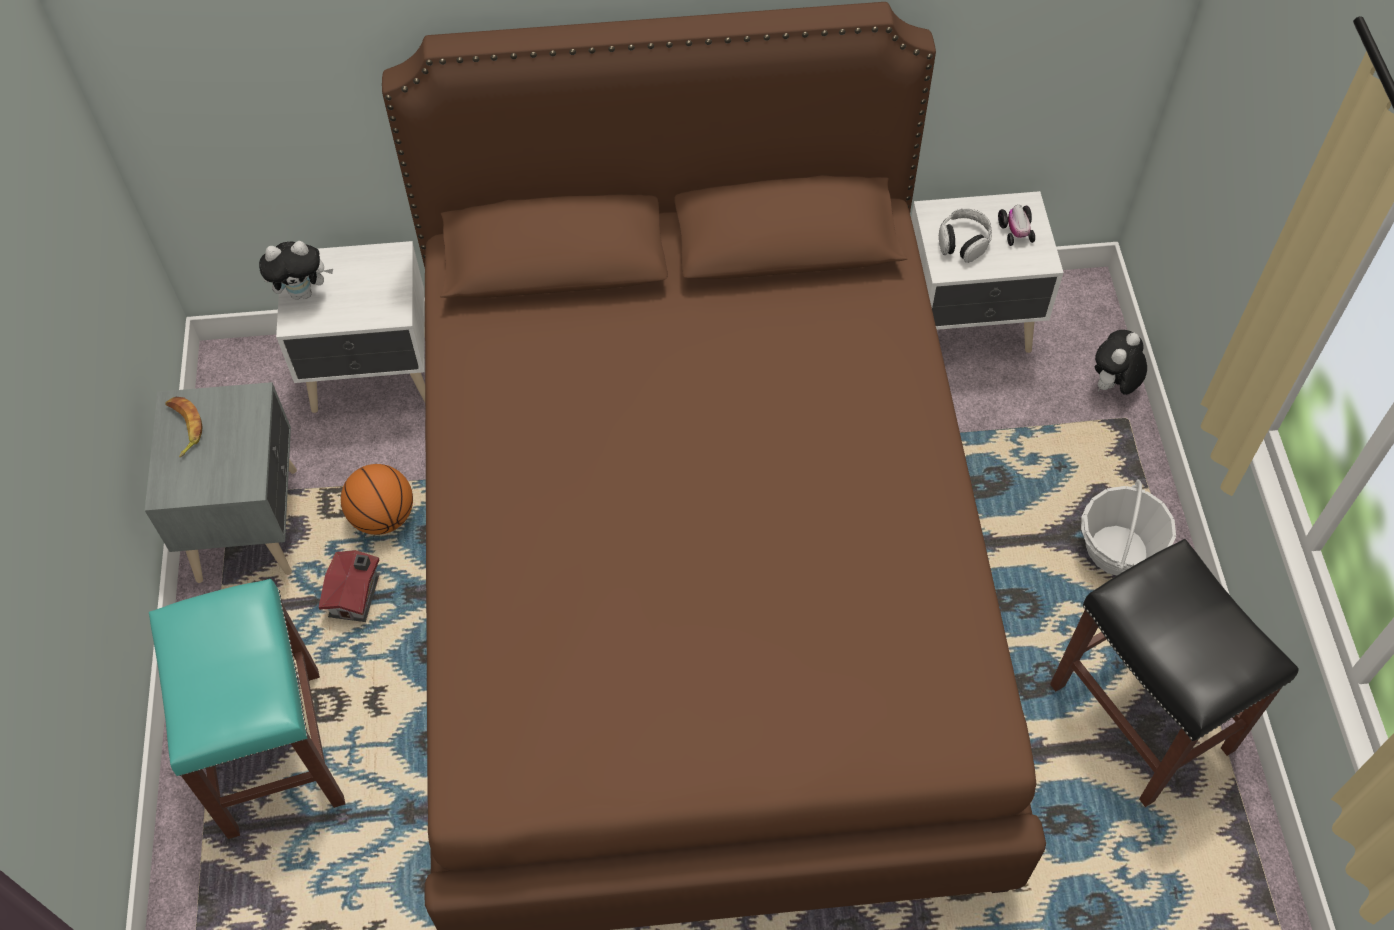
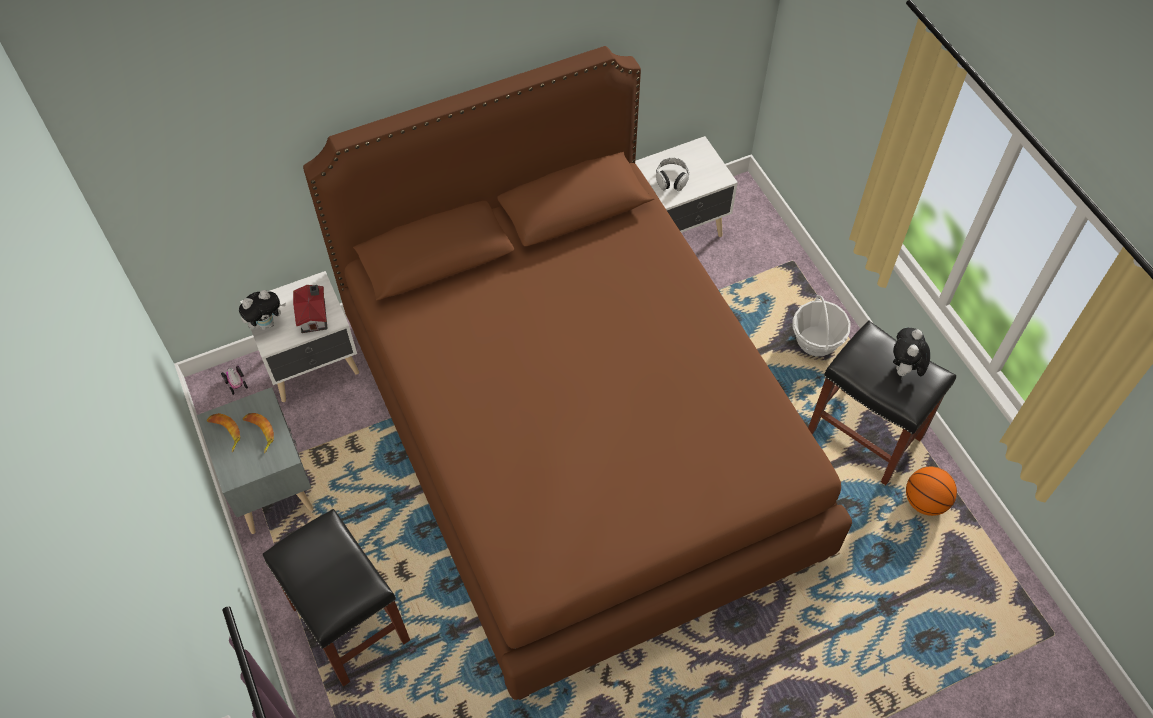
camera: 20 degrees left, 0 degrees up
(228, 441) = (259, 433): none -> banana
(276, 754) = (352, 624): turquoise stool -> black stool
(357, 594) = (362, 509): toy house -> toy house (314, 315)
(383, 517) = (358, 455): basketball -> basketball (925, 501)
(1016, 231) = (700, 164): toy car -> toy car (236, 383)
(1112, 386) = (777, 243): plush toy -> plush toy (904, 369)

